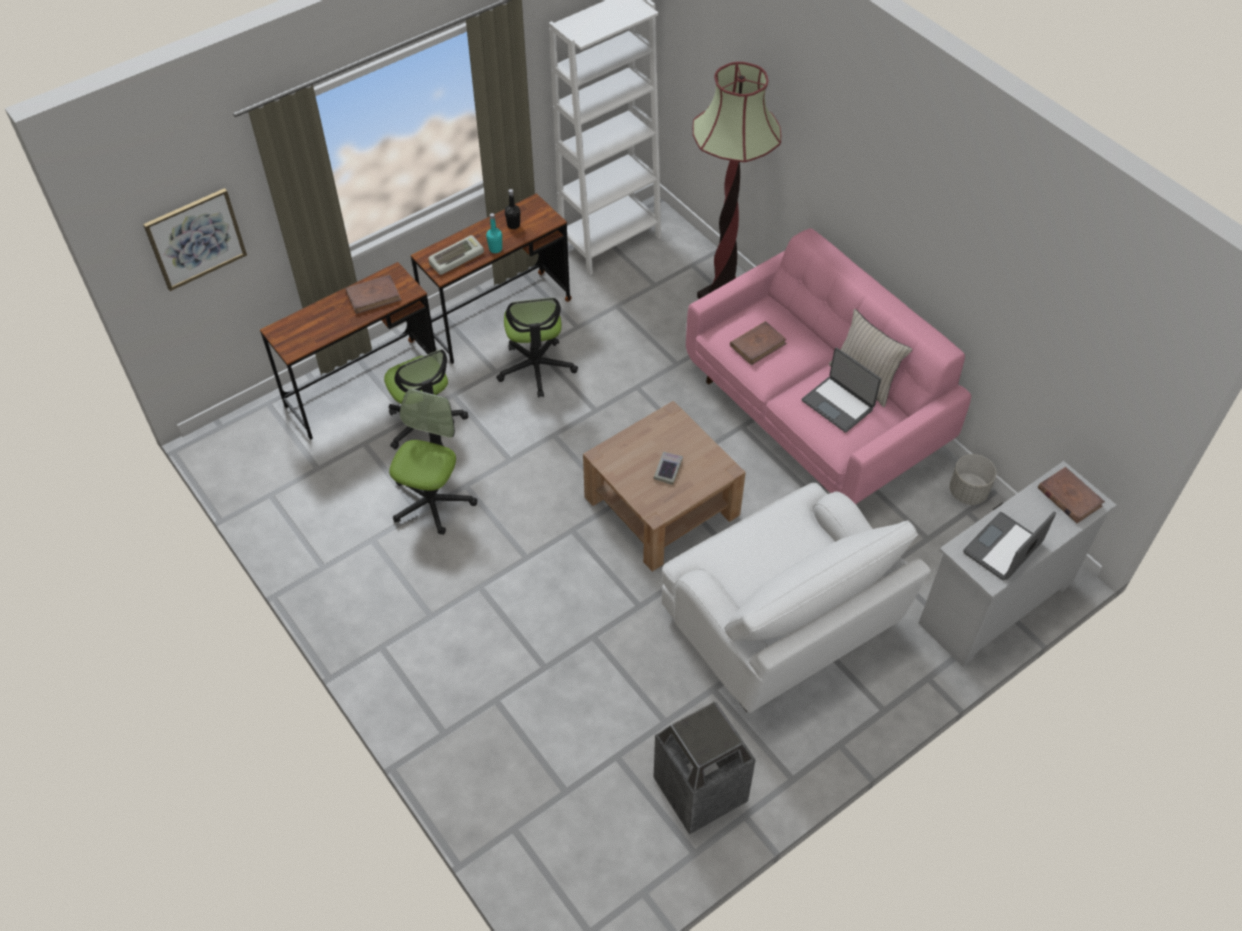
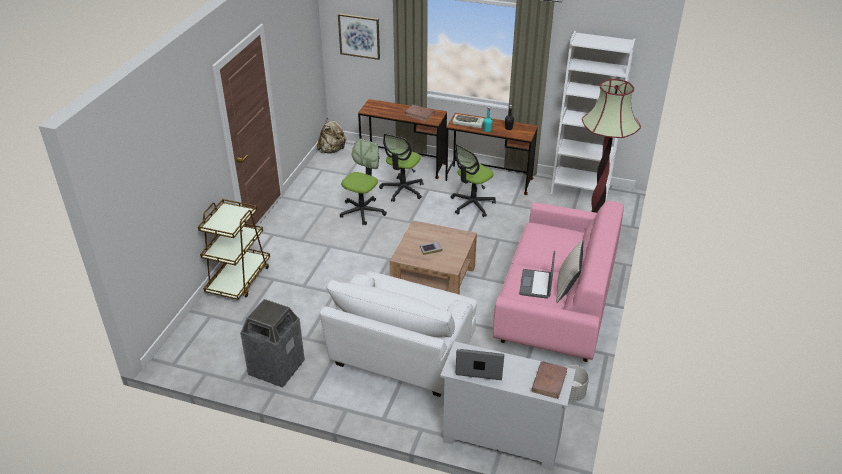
camera: 55 degrees right, 15 degrees down
(228, 453) = (332, 150): none -> beige backpack
(432, 501) = (362, 211): office chair -> office chair turned 45 degrees counterclockwise
(457, 747) = (239, 279): none -> brown cart
(758, 345) = (543, 240): brown book -> none

